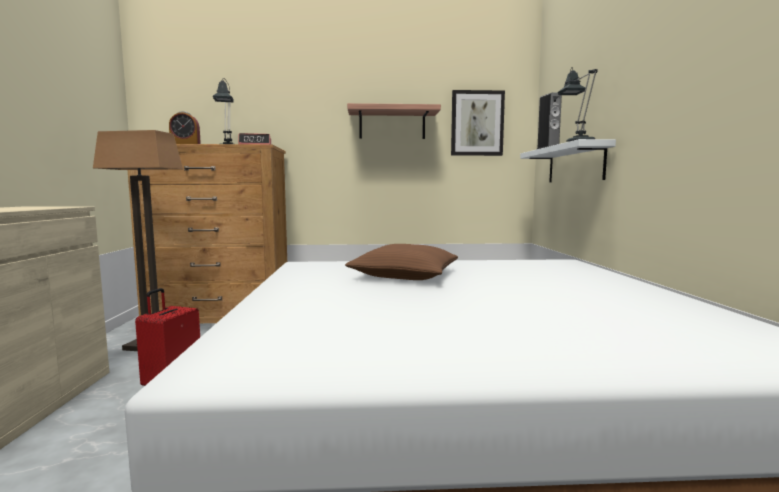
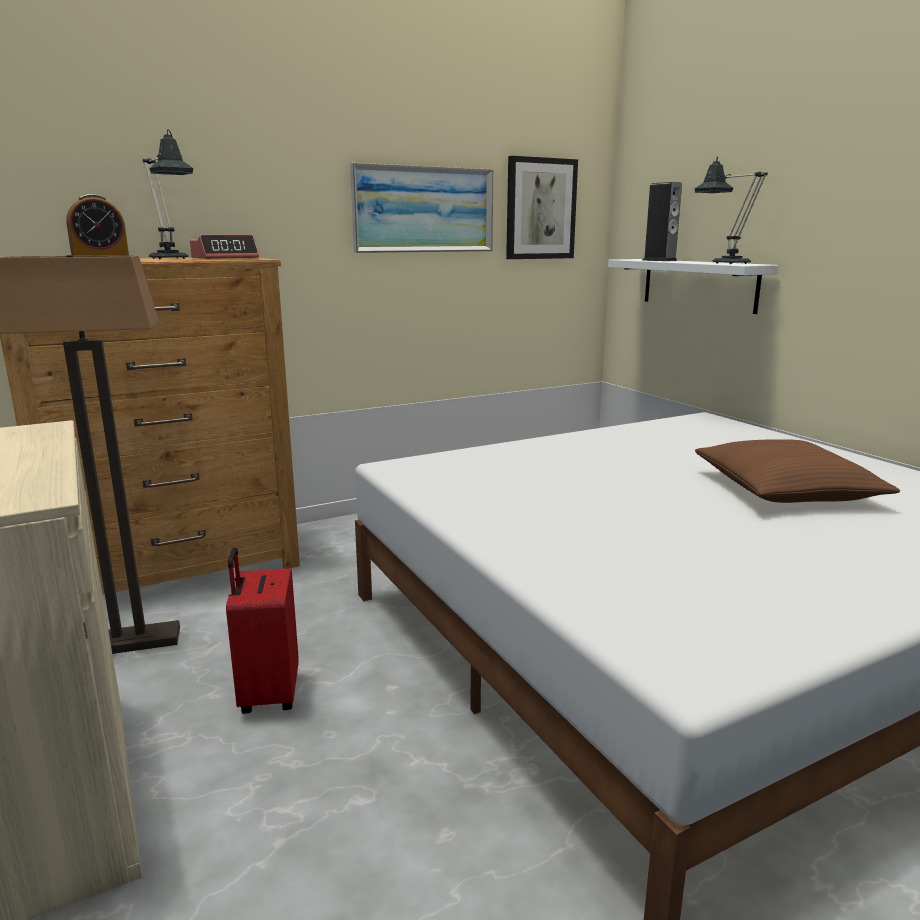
camera: 25 degrees left, 10 degrees up
(392, 124) = (424, 210): shelf -> picture
(405, 275) = (579, 471): brown pillow -> brown pillow (785, 490)

